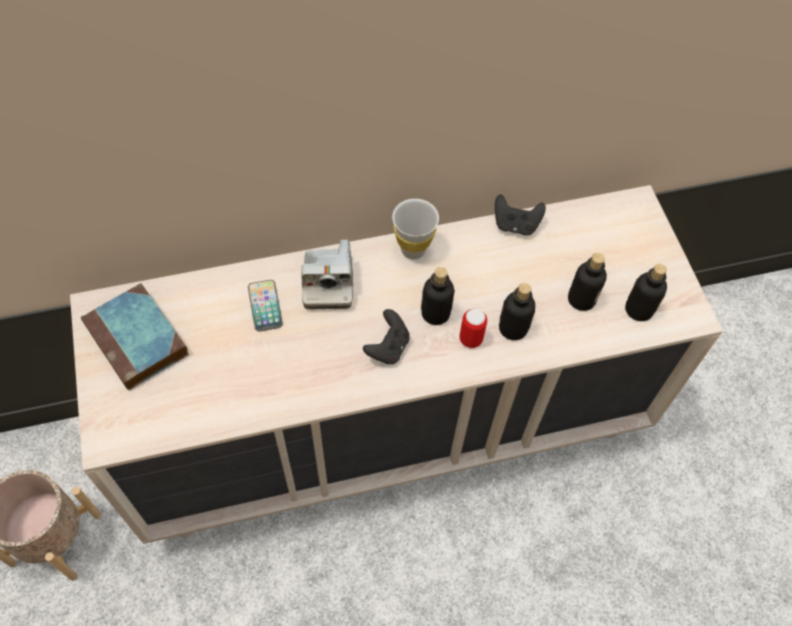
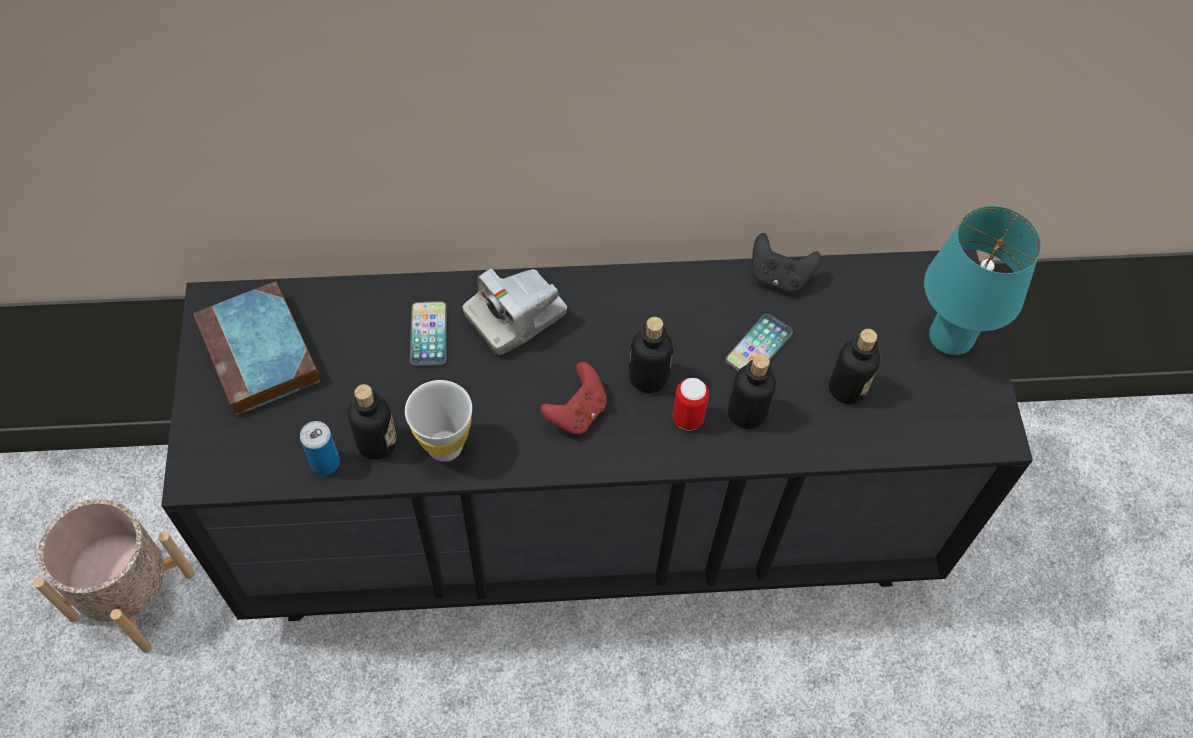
camera: 10 degrees right, 0 degrees up
(205, 416) = (325, 463): none -> can
(328, 282) = (515, 316): camera -> camera turned 45 degrees clockwise
(388, 347) = (577, 412): black game controller -> red game controller
(391, 427) = (590, 524): beige dresser -> black dresser
(413, 249) = (635, 289): white cup -> white cup (445, 446)
(511, 278) = (758, 347): none -> phone
(638, 310) = (922, 414): bottle -> bottle (377, 442)
(646, 253) = (949, 340): none -> turquoise table lamp

